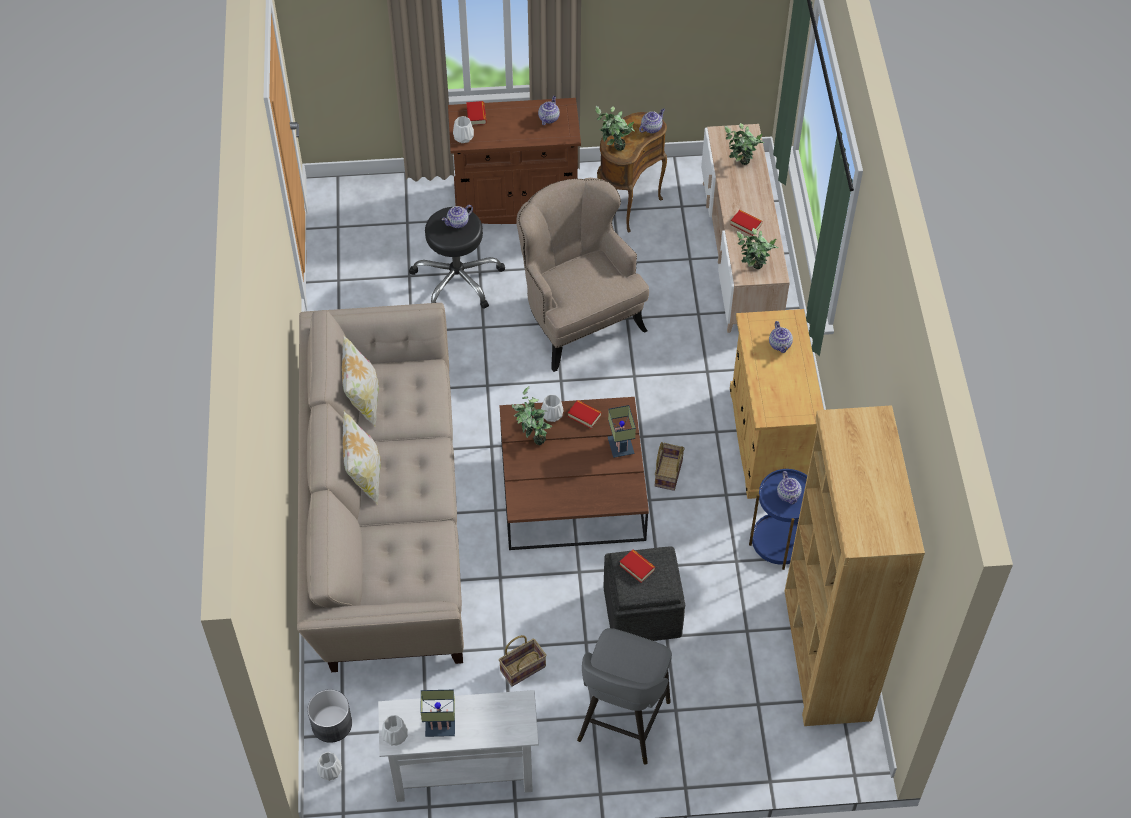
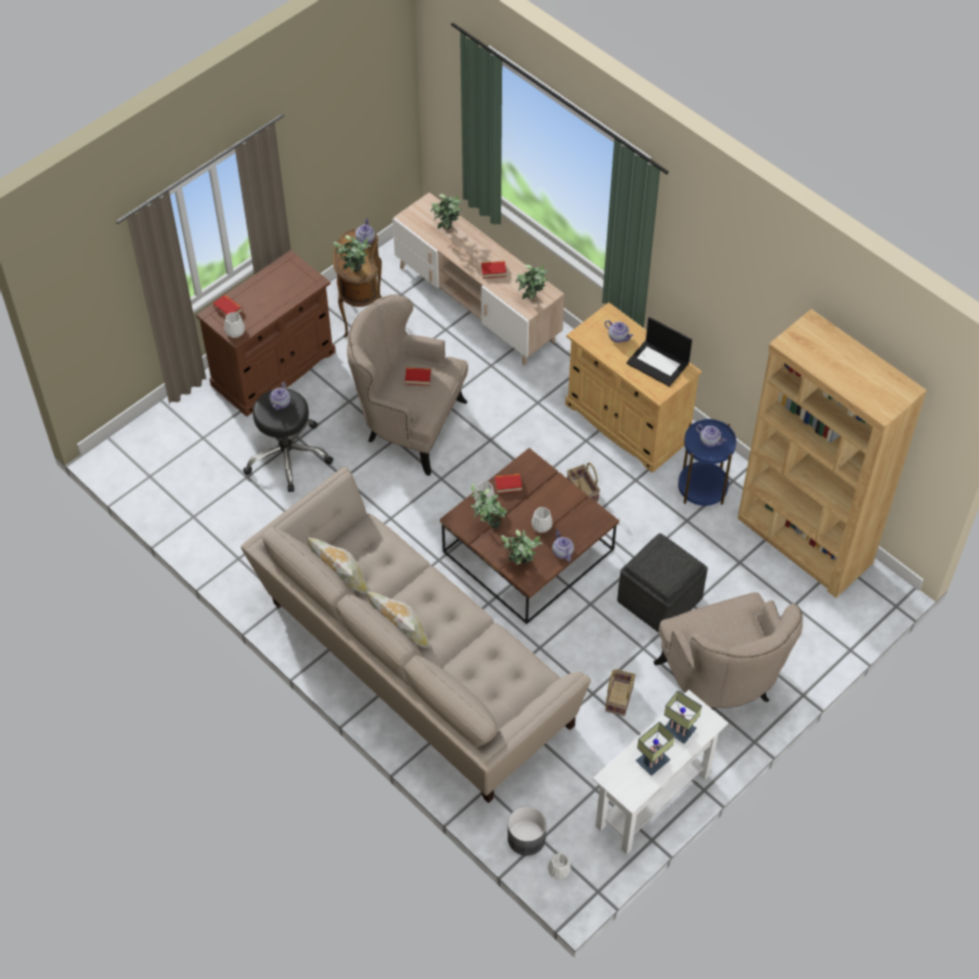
camera: 40 degrees left, 0 degrees up
(394, 736) = (629, 792): white vase -> white vase (541, 526)
(526, 490) = (521, 566): none -> potted plant
(548, 118) = (286, 277): teapot -> teapot (562, 552)
(622, 447) = (557, 489): table lamp -> table lamp (681, 730)
(622, 723) = (722, 684): grey stool -> beige armchair
(637, 567) = (654, 563): book -> book (418, 378)
(793, 390) = (658, 363): none -> laptop

